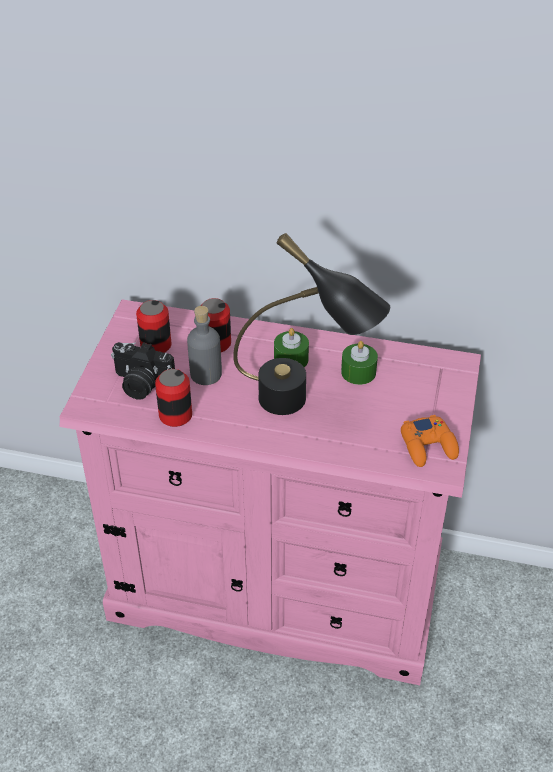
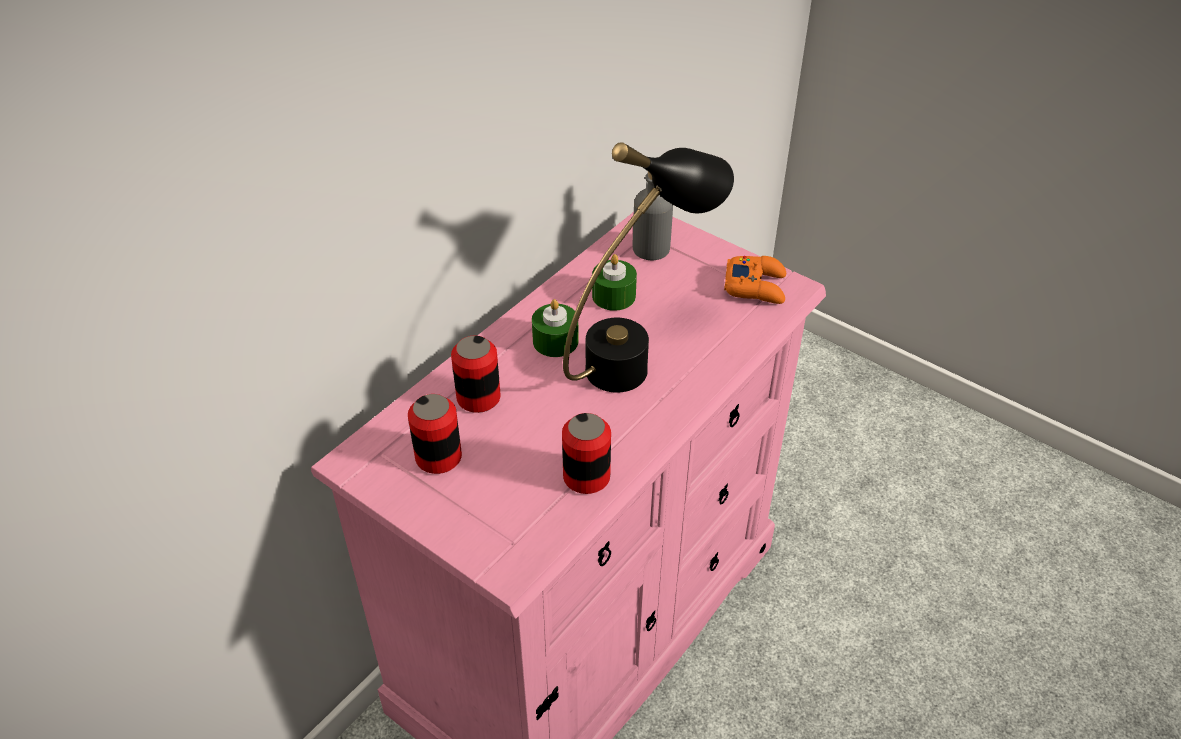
camera: 65 degrees left, 0 degrees up
(141, 384) = (506, 495): camera -> none
(206, 374) = (530, 424): grey bottle -> grey bottle (651, 249)

